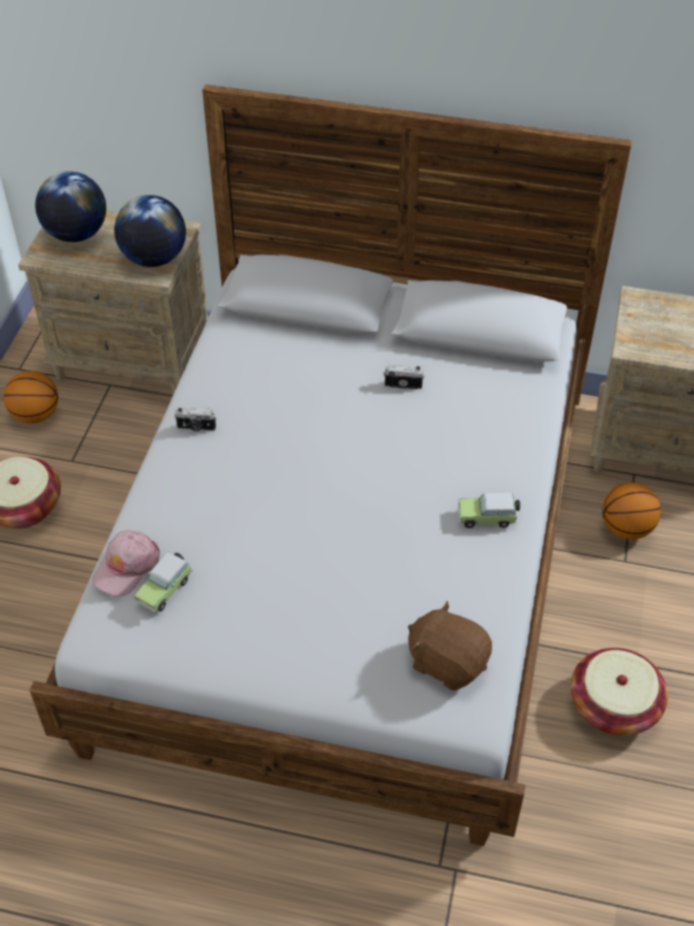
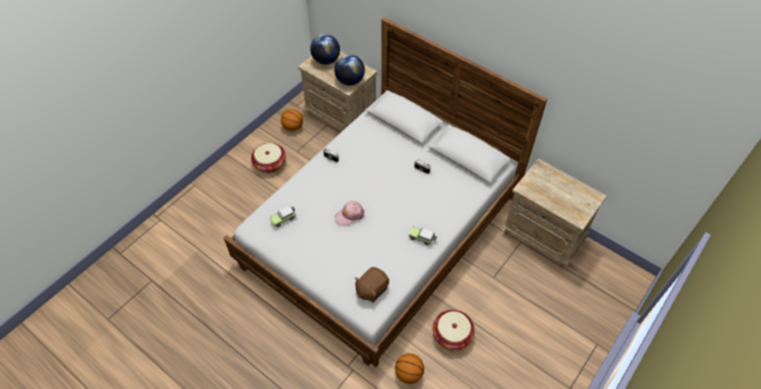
camera: 25 degrees right, 5 degrees up
(126, 567) = (275, 205): pink cap -> pink cap (349, 215)
(447, 662) = (371, 289): brown plush toy -> brown plush toy turned 105 degrees counterclockwise
(626, 528) = (503, 264): basketball -> basketball (409, 373)

